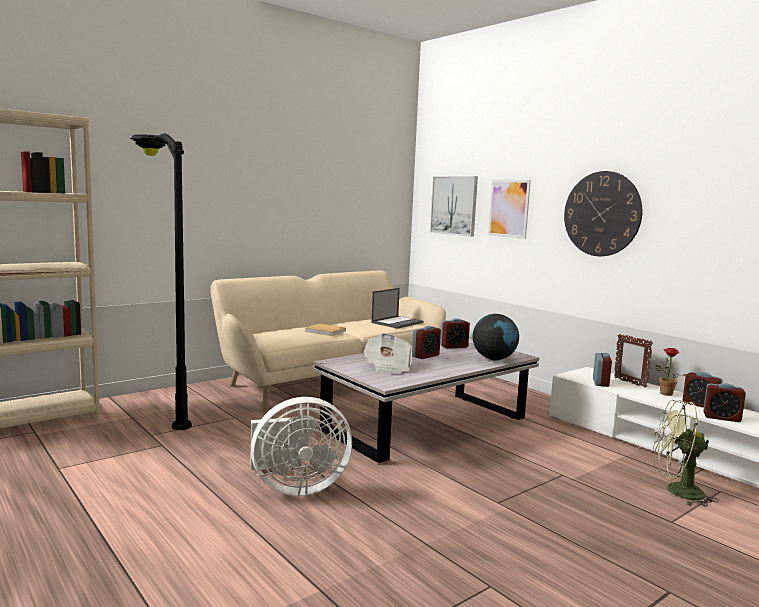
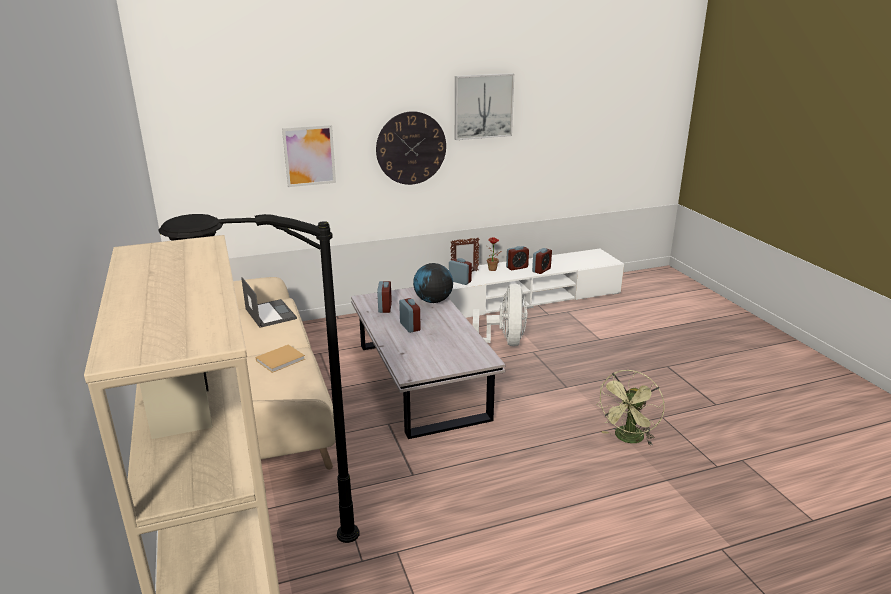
camera: 70 degrees left, 15 degrees up
(295, 487) = (522, 471): white fan -> white fan (504, 343)
(387, 368) = (441, 351): newspaper -> none
(454, 205) = (228, 162): picture -> picture (483, 106)
(676, 492) = (565, 324): green fan -> green fan (628, 439)

